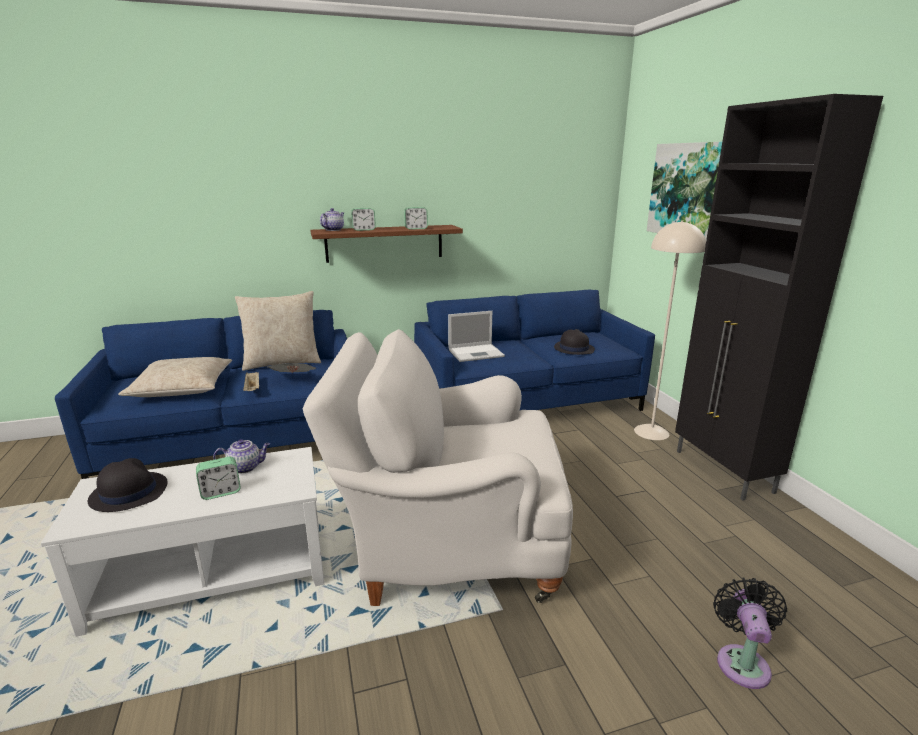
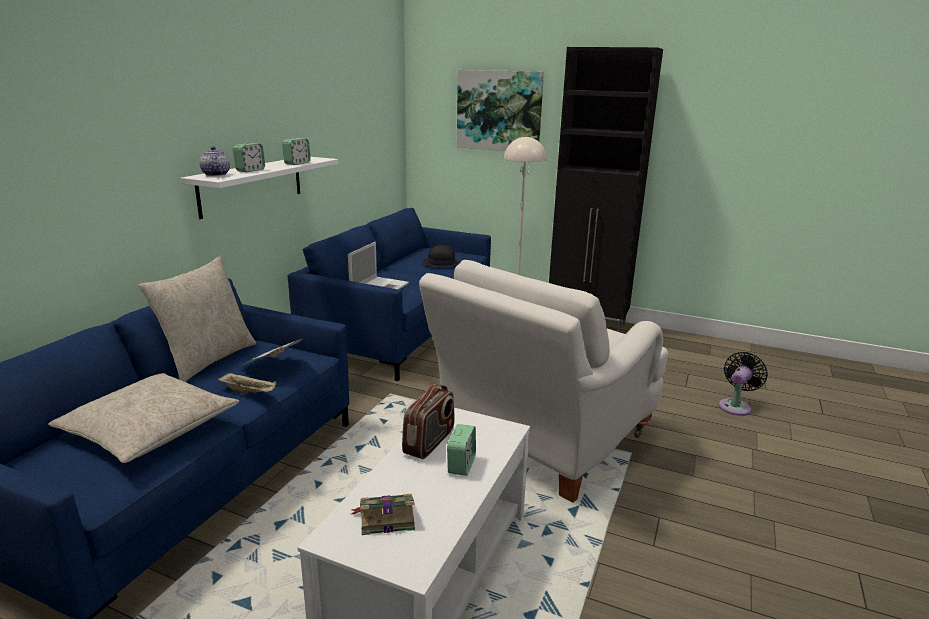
camera: 50 degrees left, 0 degrees up
(128, 492) = (385, 517): black hat -> book
(245, 467) = (429, 442): teapot -> radio
(384, 243) = (252, 185): brown shelf -> white shelf
(742, 661) = (735, 406): black fan -> black fan turned 75 degrees clockwise

